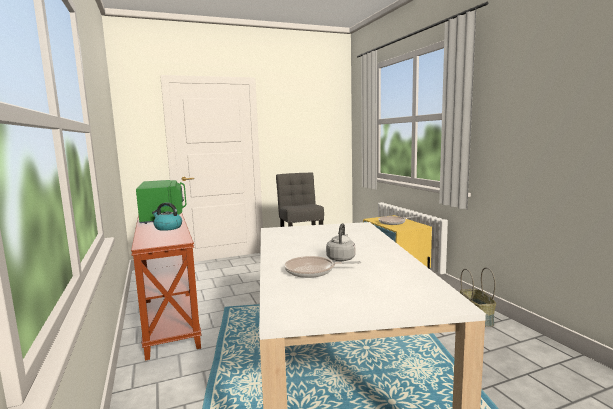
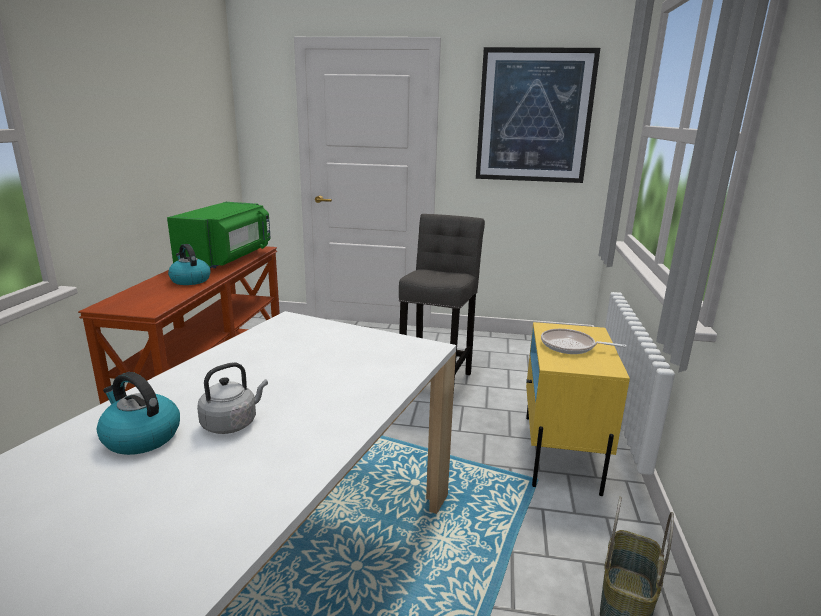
camera: 30 degrees right, 10 degrees up
(309, 119) = (534, 116): none -> picture
(313, 271) = (140, 437): frying pan -> kettle

